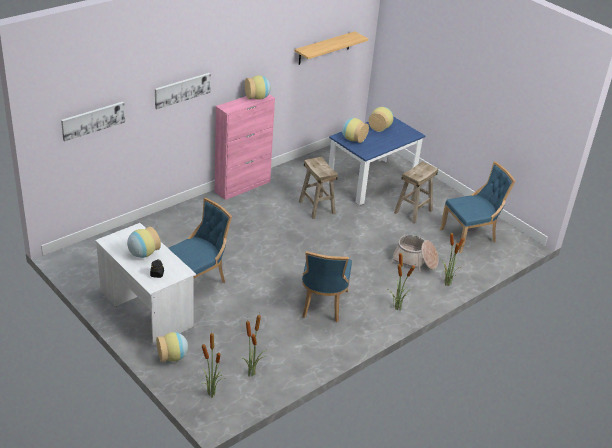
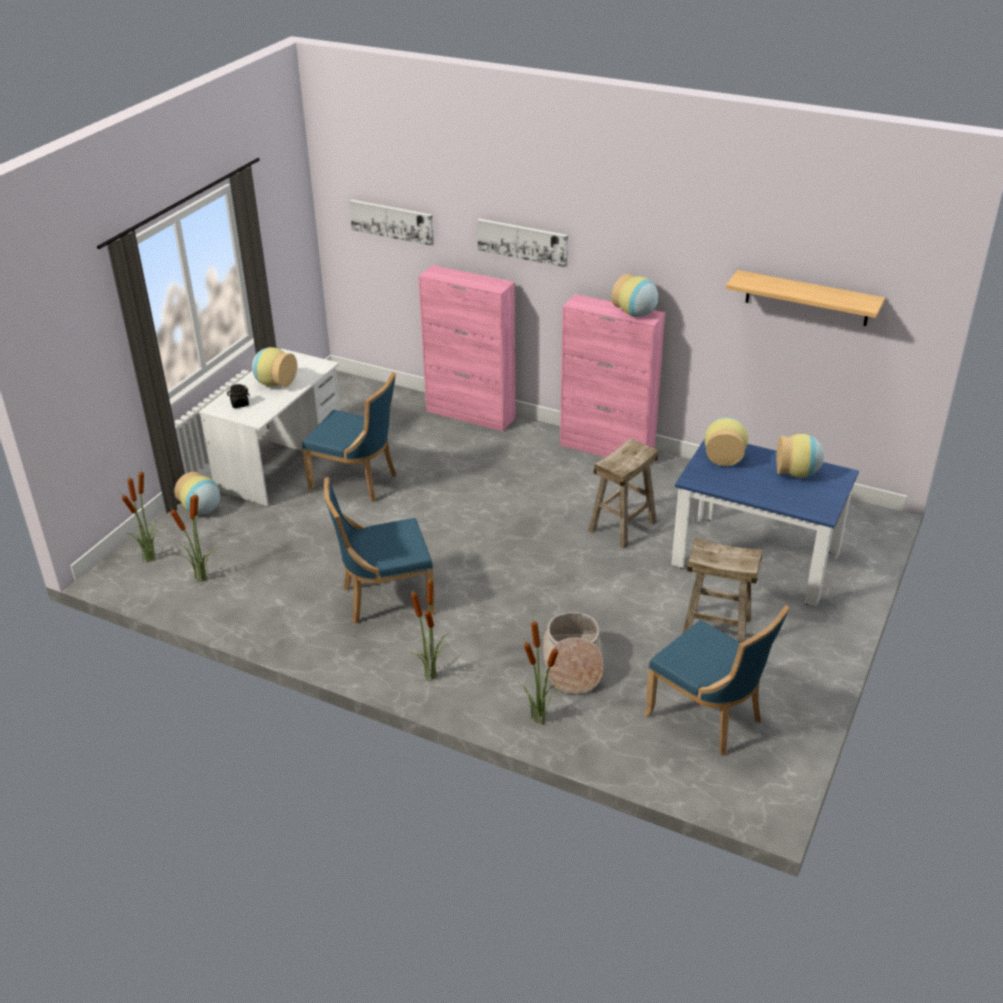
camera: 70 degrees right, 0 degrees up
(162, 218) = (471, 414): none -> pink cabinet

